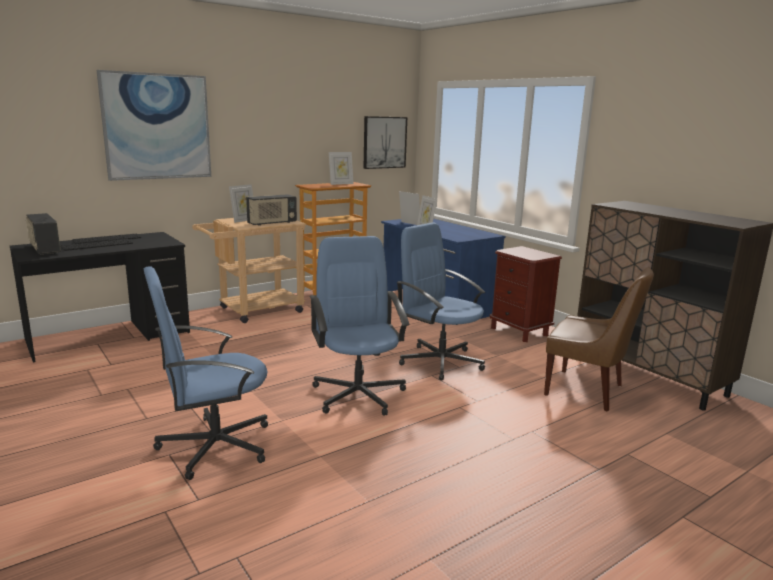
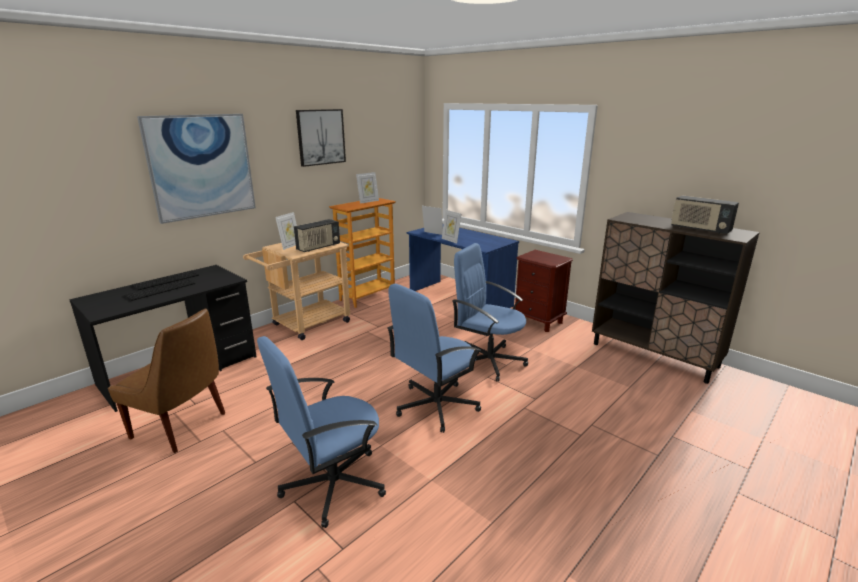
camera: 10 degrees left, 5 degrees up
(44, 249) = (109, 301): radio -> radio (700, 229)
(358, 394) = (435, 406): blue office chair -> blue office chair turned 105 degrees counterclockwise
(384, 142) = (399, 159): picture -> picture (321, 137)
(587, 391) = (615, 376): brown chair -> brown chair (182, 426)

